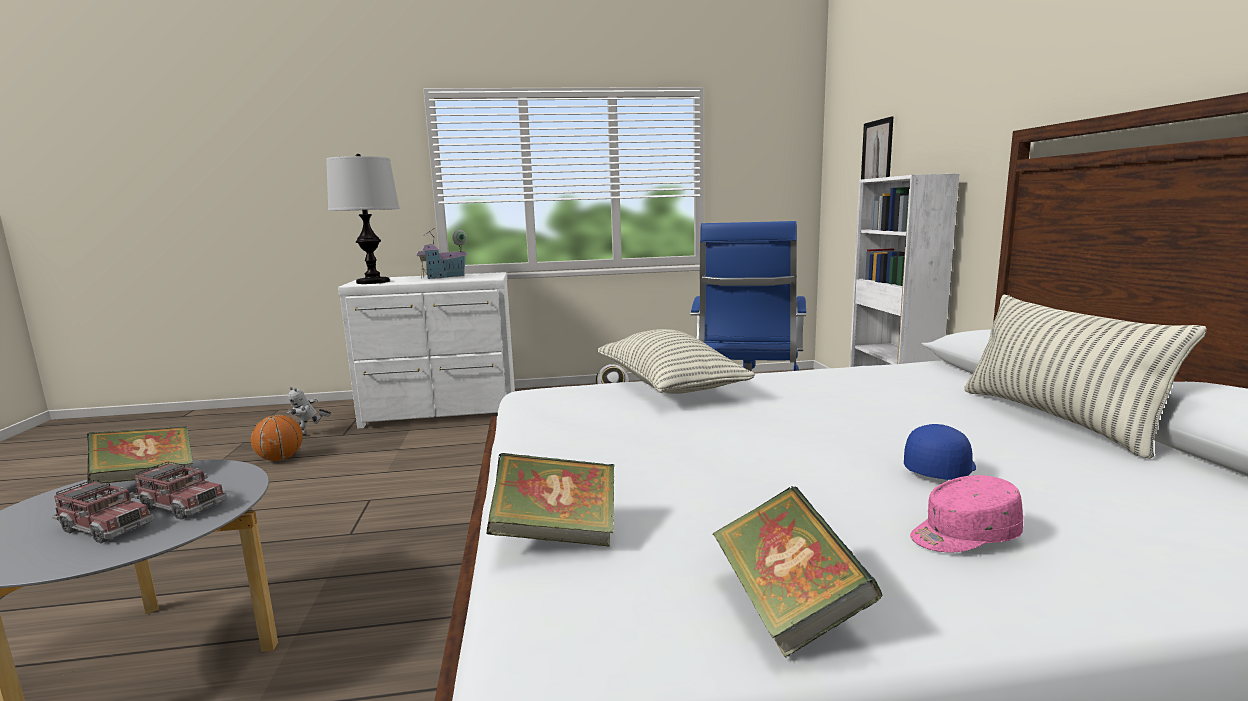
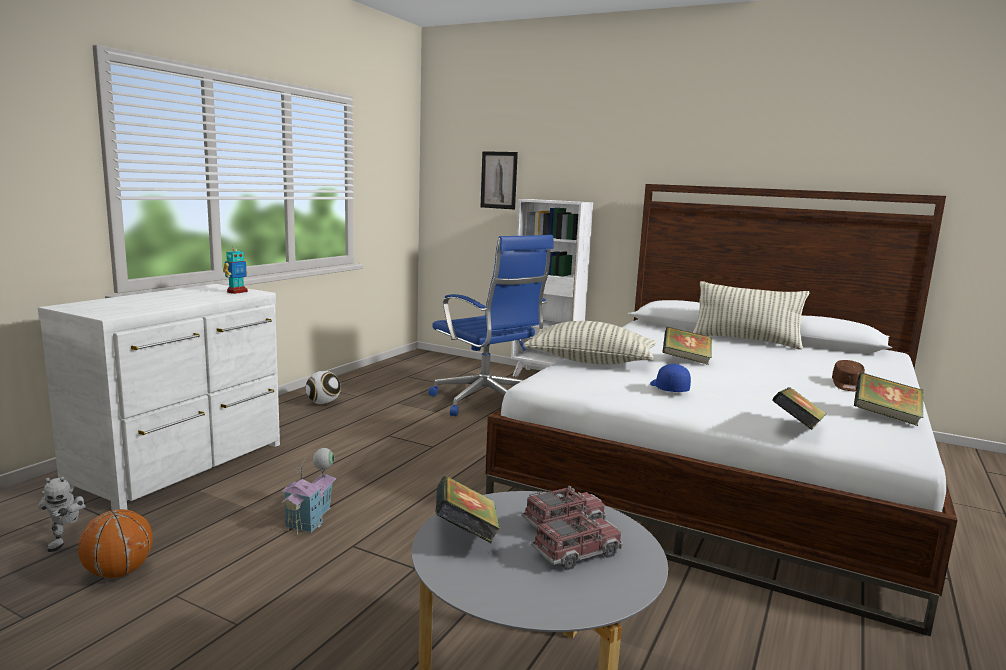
camera: 55 degrees left, 0 degrees up
(373, 282) = (117, 310): table lamp -> none
(444, 276) = (176, 295): toy house -> toy house (311, 518)
(483, 277) = (237, 292): none -> toy robot
(796, 413) = (686, 360): none -> book
(939, 468) = (783, 368): blue cap -> blue cap (668, 388)
(963, 535) = (847, 385): pink cap -> brown cap

